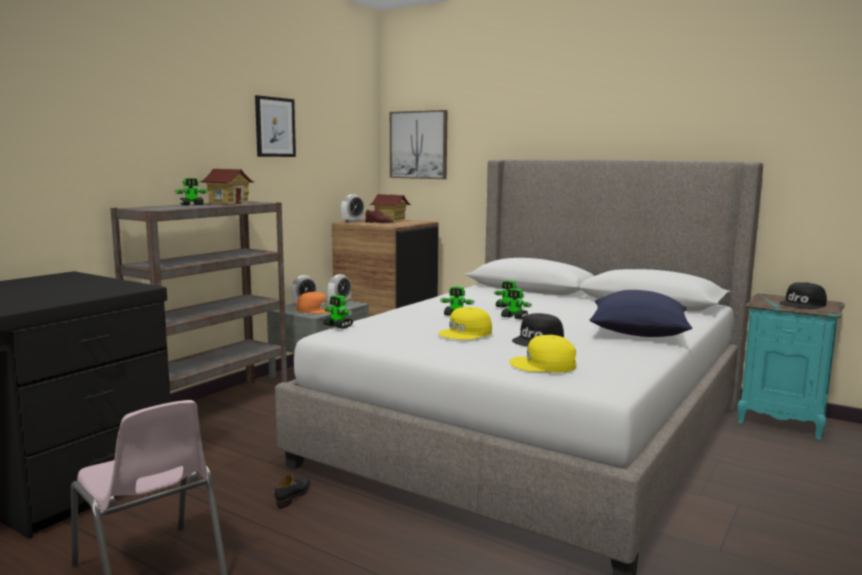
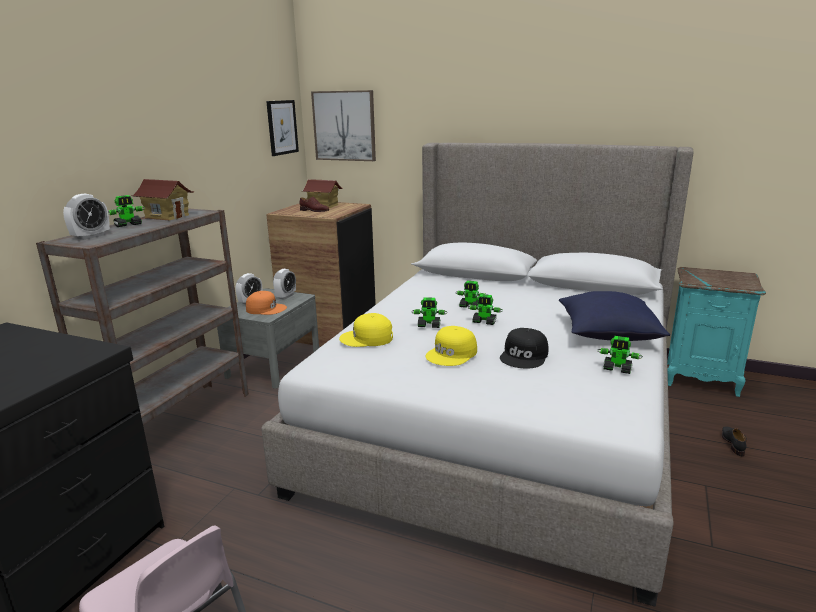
camera: 10 degrees left, 10 degrees up
(275, 127) = (201, 122): picture -> picture (282, 127)
(294, 495) = (299, 537): black shoe -> black shoe (733, 443)
(338, 326) = (318, 356): toy robot -> toy robot (617, 369)
(352, 221) = (286, 210): alarm clock -> alarm clock (91, 236)
(543, 365) = (551, 398): yellow cap -> yellow cap (367, 338)
(803, 304) = (728, 280): black cap -> none

